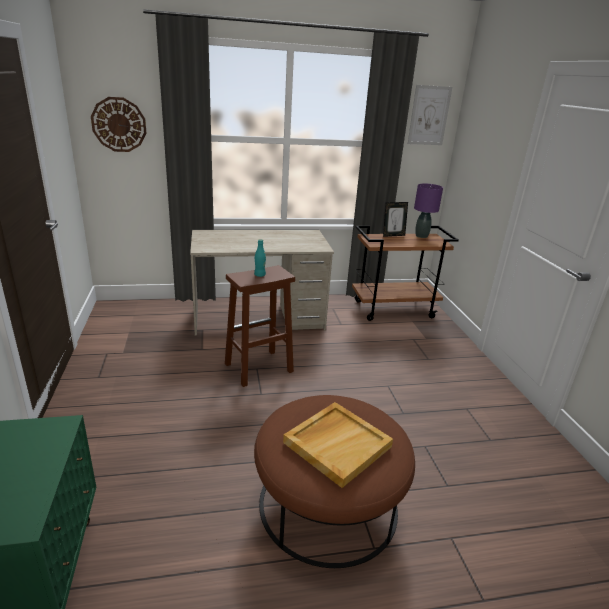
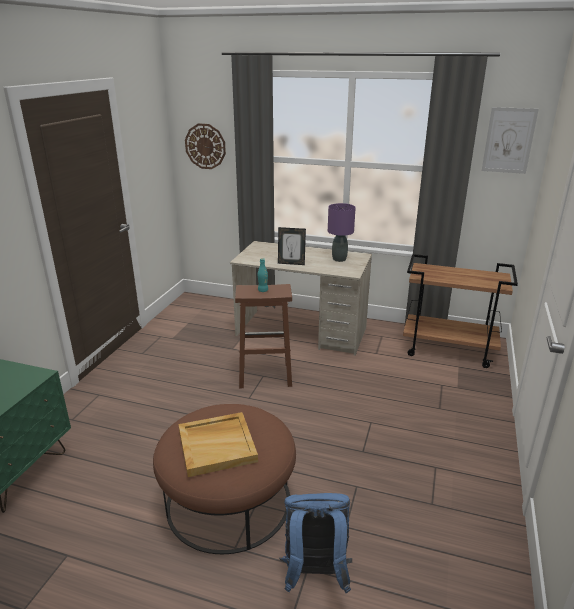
camera: 30 degrees right, 0 degrees up
(393, 235) = (452, 269): picture frame -> picture frame (291, 263)
(421, 236) = (486, 274): purple table lamp -> purple table lamp (339, 259)
(462, 541) = (314, 574): none -> blue backpack

